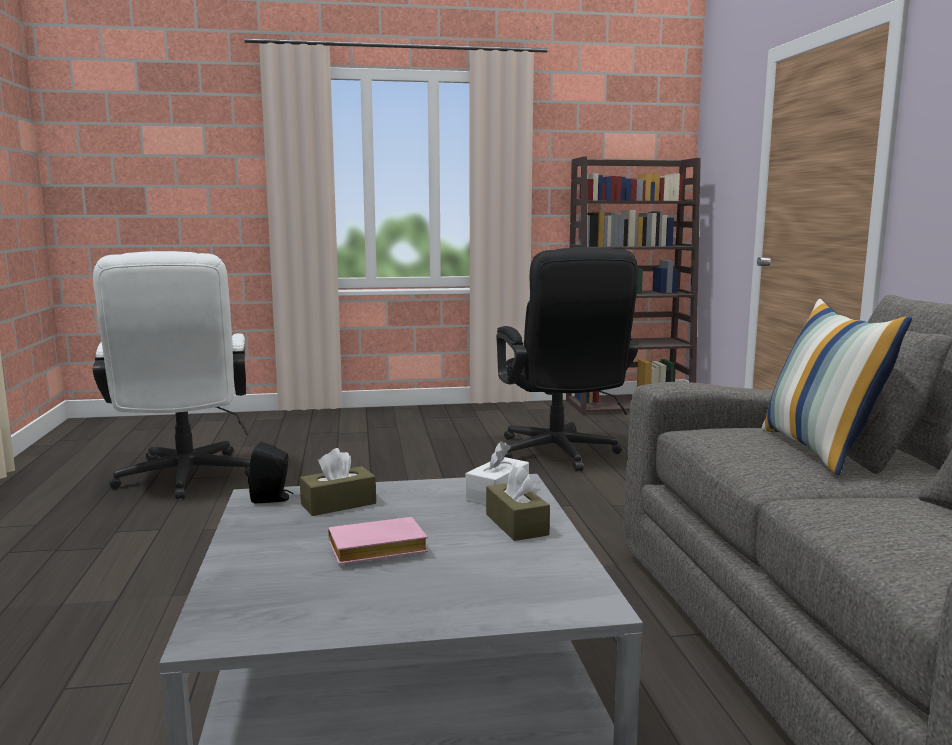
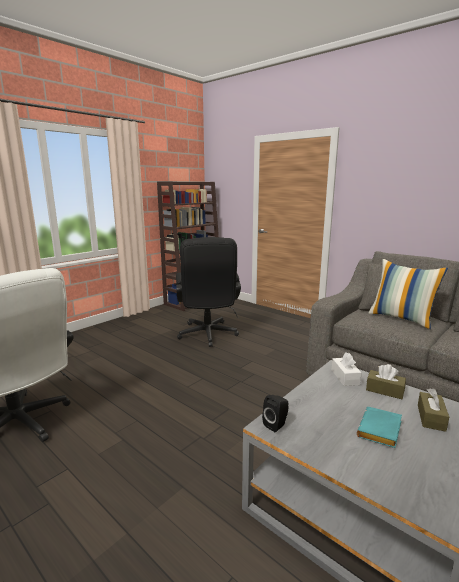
camera: 40 degrees left, 5 degrees up
(338, 504) = (308, 412): brown tissue box -> brown tissue box (431, 417)
(375, 551) = (380, 431): pink book -> turquoise book
(560, 455) = (208, 336): black office chair -> black office chair turned 45 degrees clockwise

